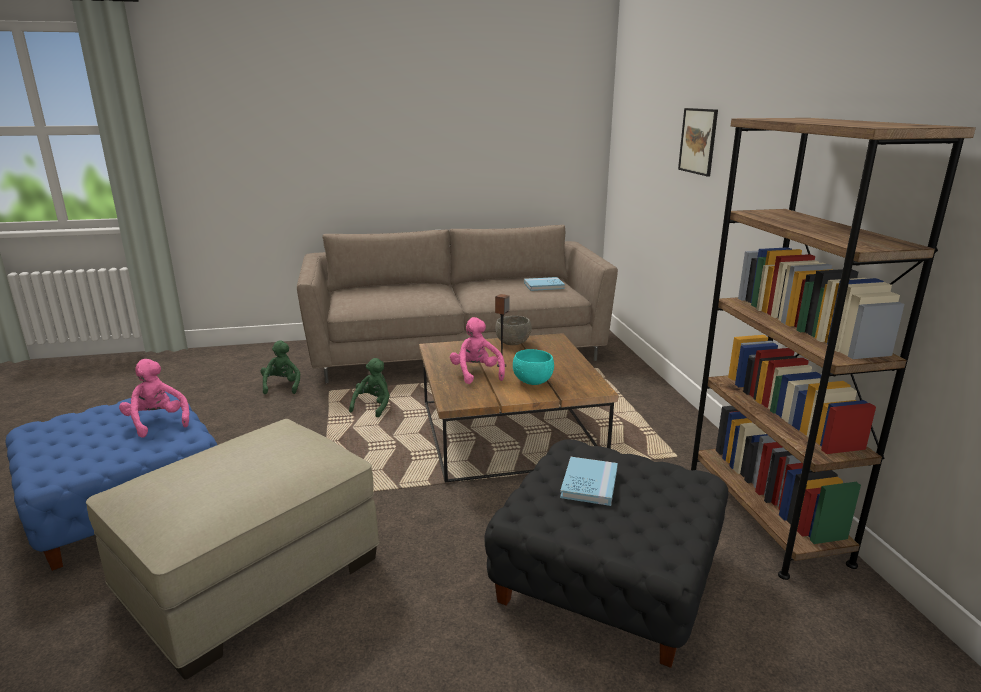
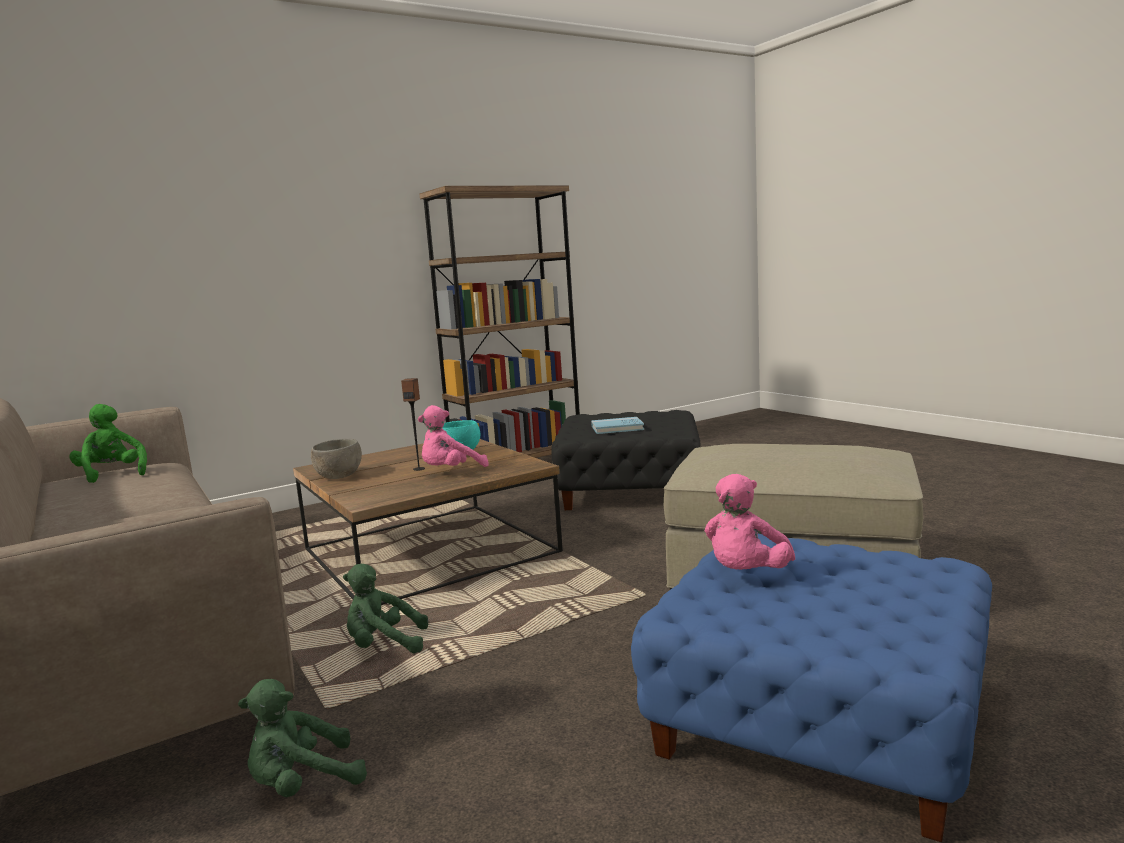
camera: 110 degrees left, 10 degrees down
(544, 286) = (112, 475): blue book -> green plush toy
(698, 141) = (242, 228): picture -> none

